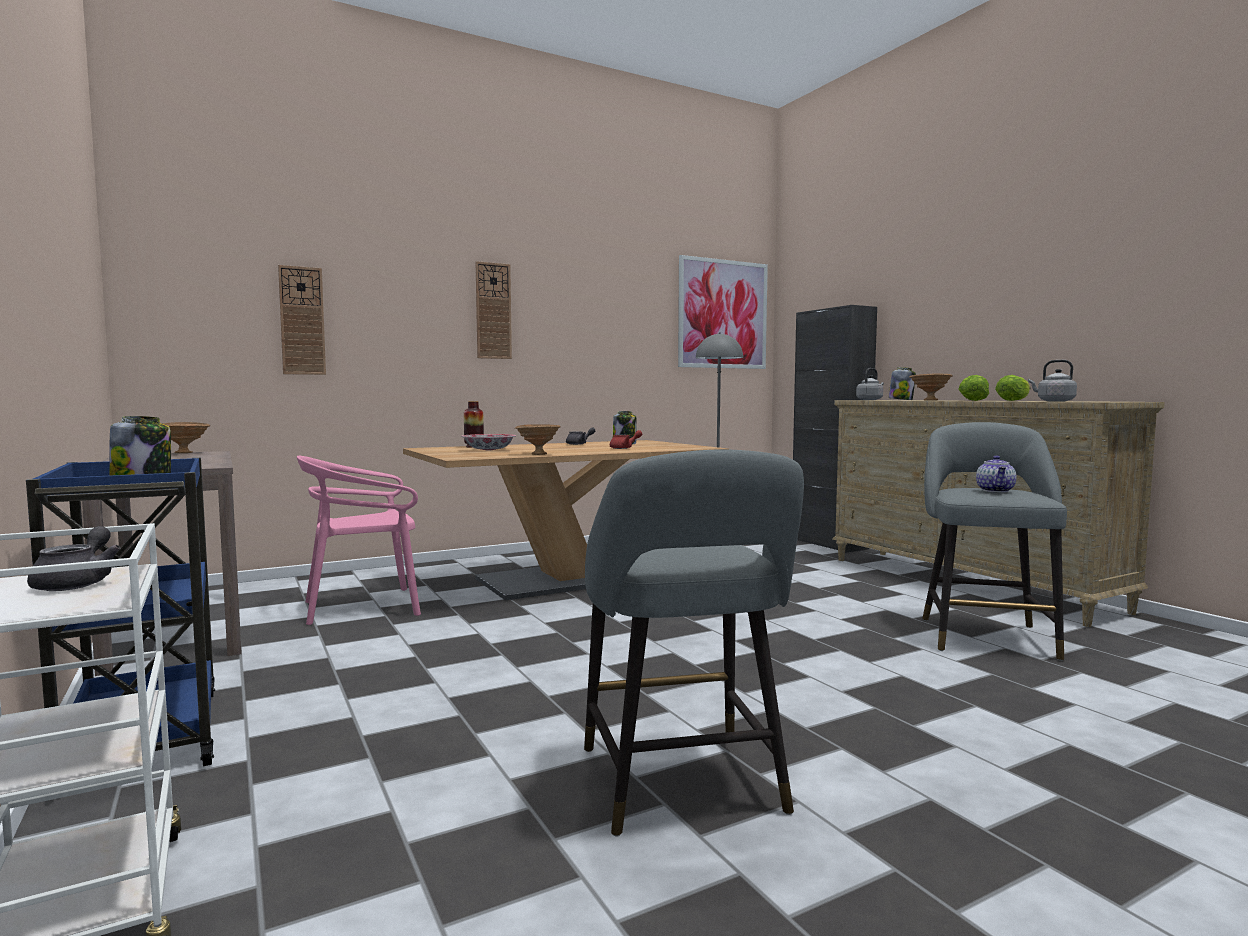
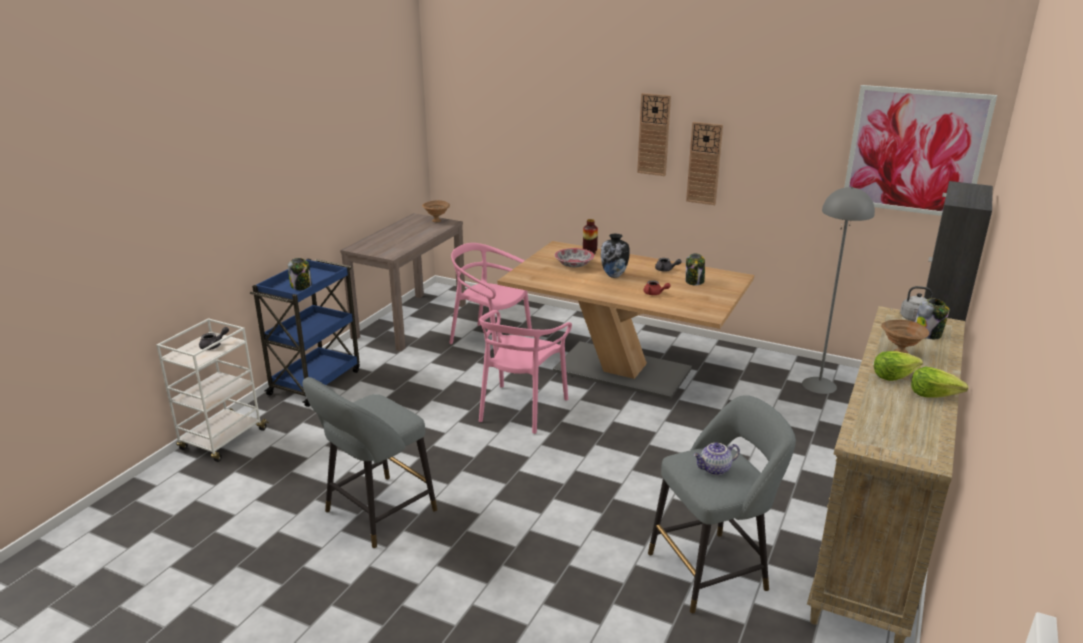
camera: 55 degrees right, 20 degrees up
(302, 321) = (520, 134): wall clock -> wall clock (704, 163)
(538, 454) = (567, 286): brown bowl -> none
(551, 448) = (614, 275): none -> vase
(555, 630) = (521, 408): none -> pink chair
(1053, 401) = (883, 419): grey kettle -> none

